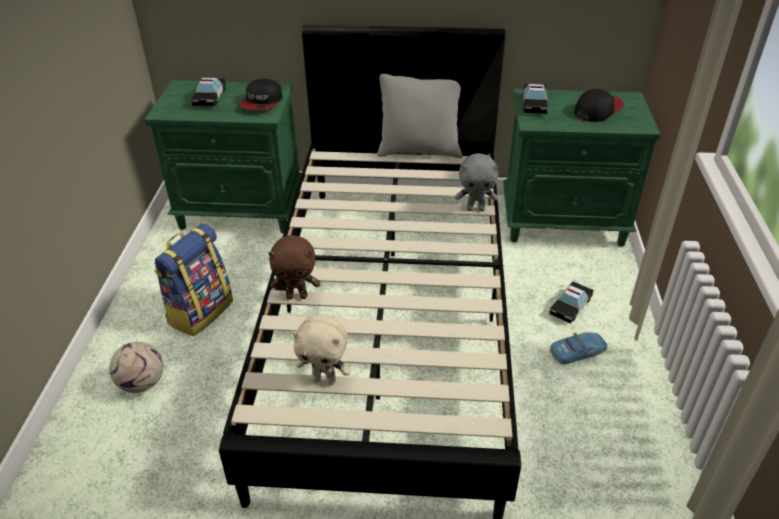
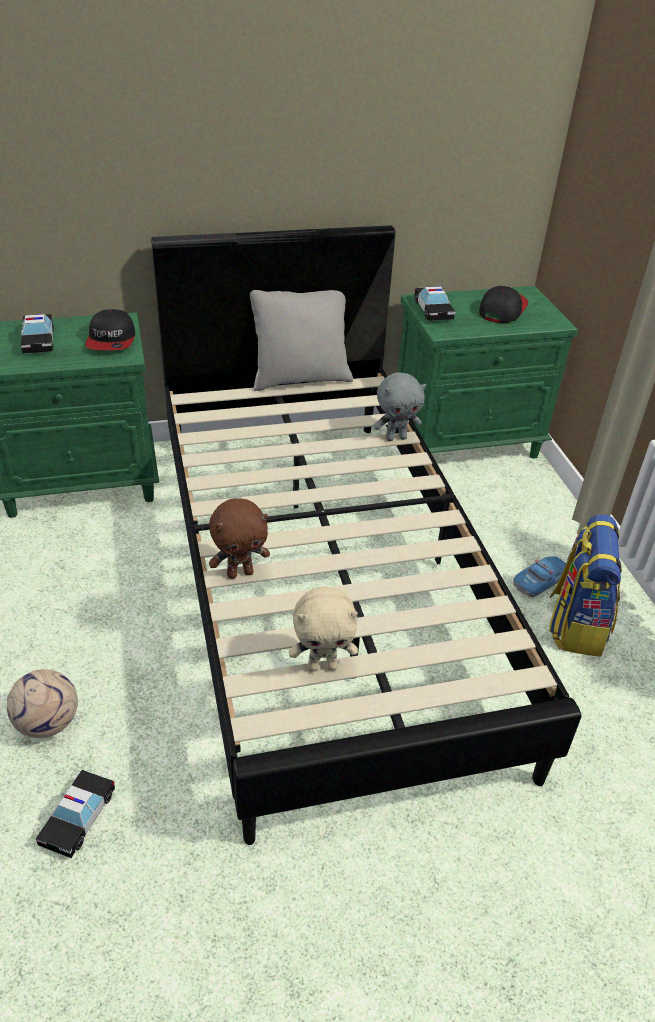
camera: 20 degrees left, 0 degrees up
(200, 311) = (85, 617): backpack -> backpack (575, 624)
(570, 306) = (512, 533): toy car -> toy car (78, 818)

